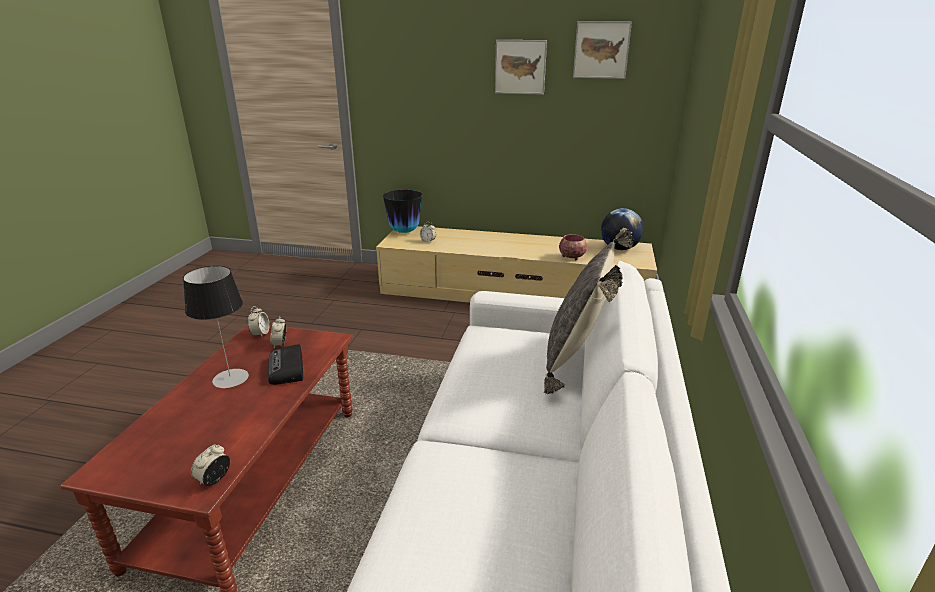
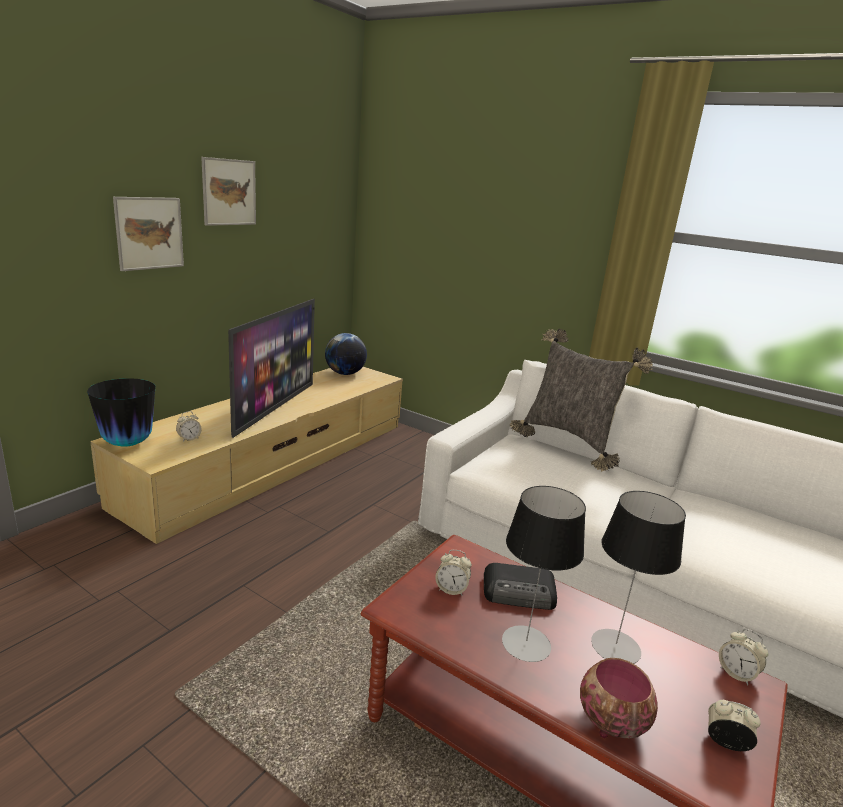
camera: 70 degrees left, 5 degrees down
(235, 415) = (615, 646): none -> table lamp
(260, 334) = (409, 603): alarm clock -> alarm clock (726, 742)
(508, 246) = (274, 408): none -> television
(571, 257) = (340, 393): bowl -> bowl (609, 720)
(601, 50) = (299, 175): picture -> picture (149, 233)

